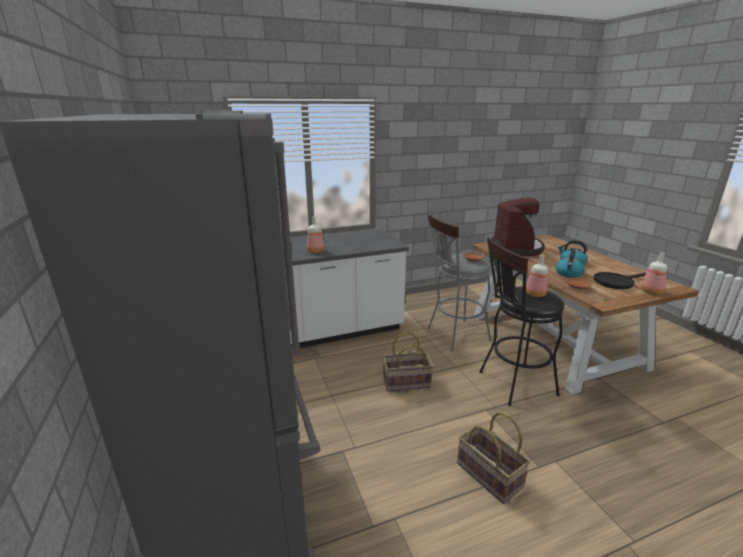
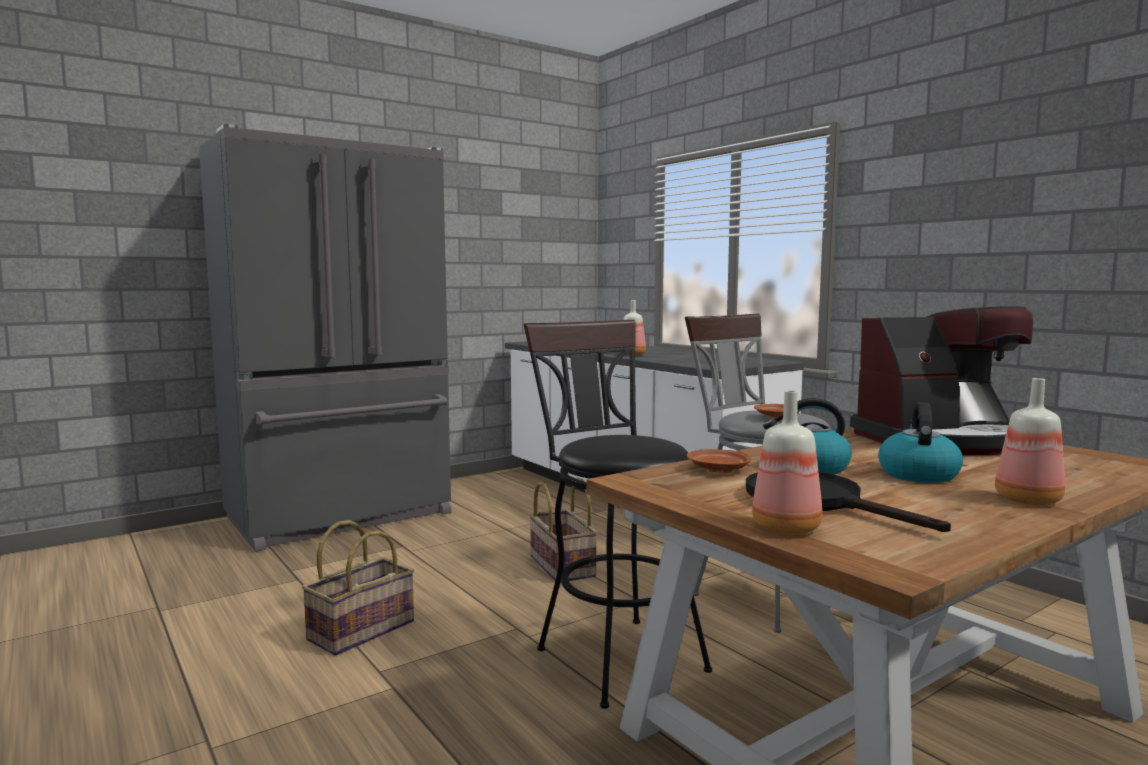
camera: 75 degrees right, 15 degrees down
(534, 294) = (626, 442): bottle -> bottle (1025, 499)

